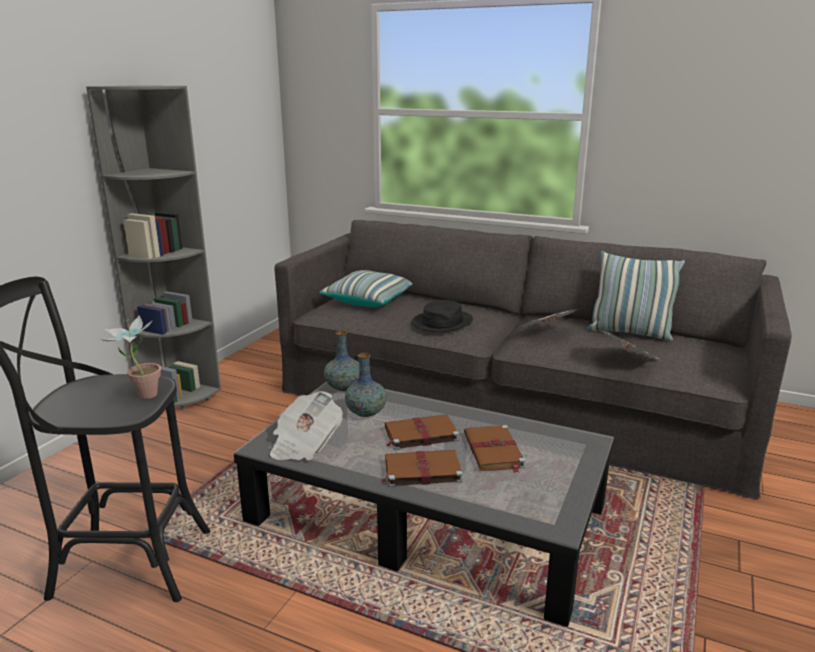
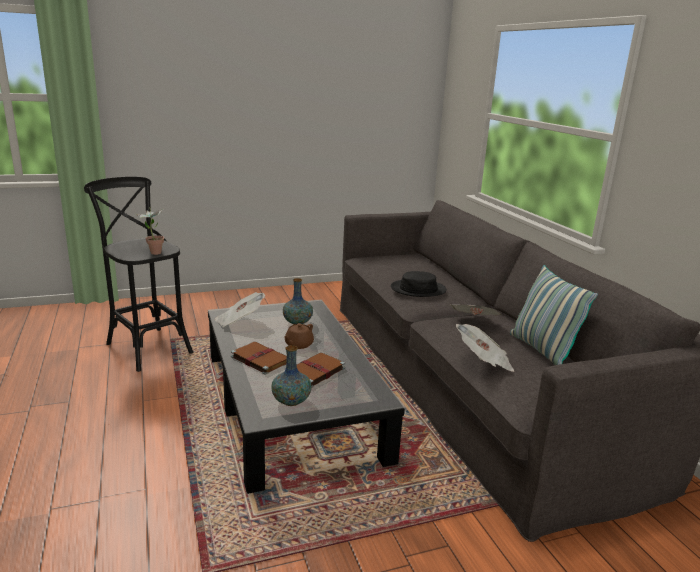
camera: 45 degrees right, 0 degrees up
(181, 402) = (284, 293): grey bookcase -> none
(344, 387) = (316, 306): vase -> vase (291, 401)
(369, 300) = (407, 262): pillow -> none
(419, 434) = (298, 344): brown book -> brown teapot

